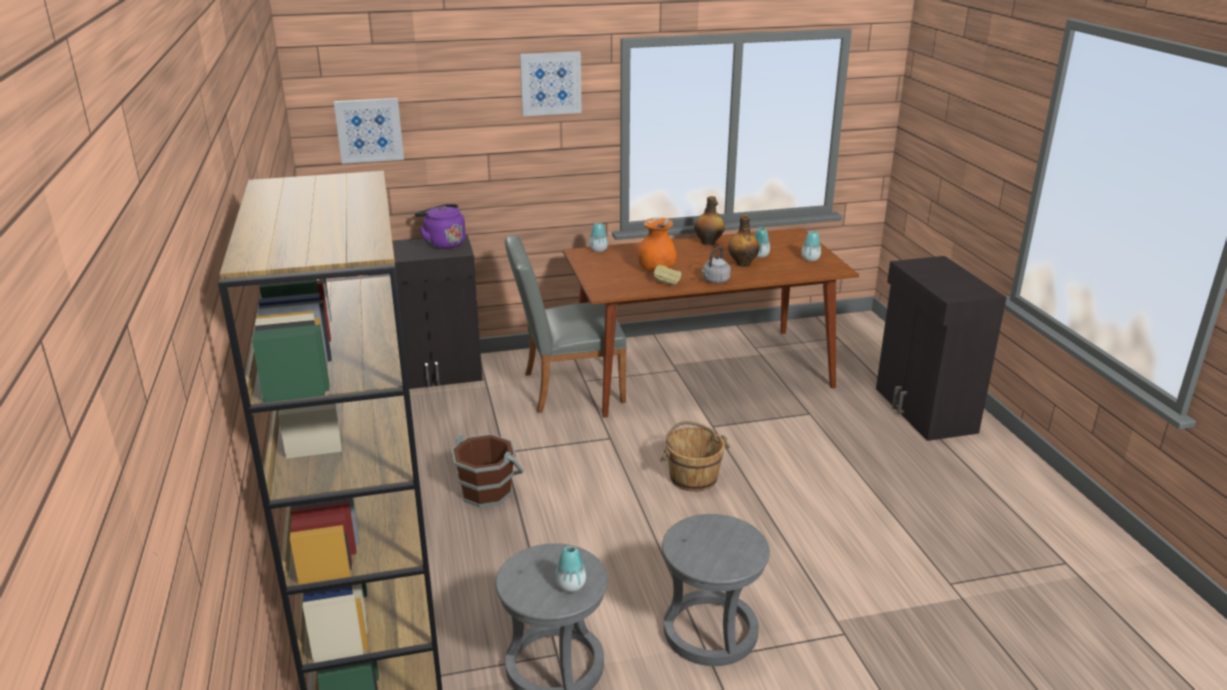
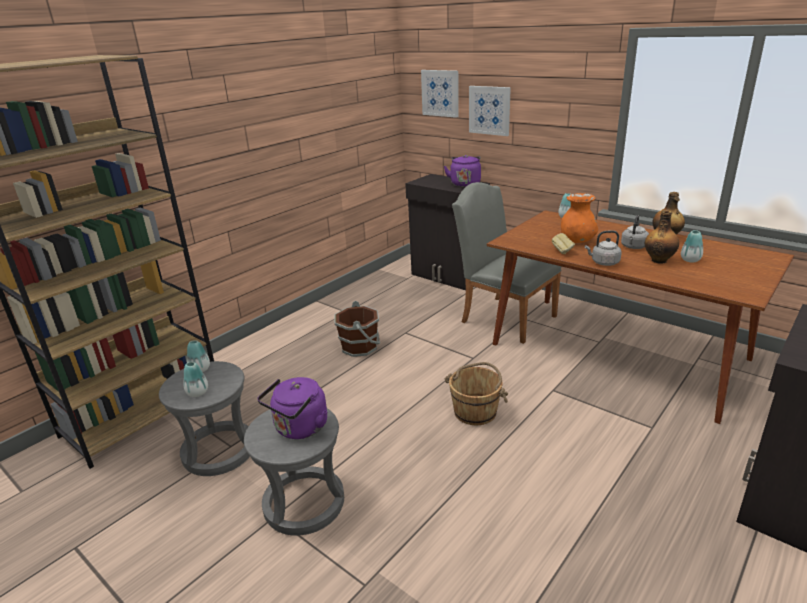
camera: 55 degrees right, 0 degrees up
(550, 83) = (563, 67): picture -> picture (489, 110)
(705, 259) = (633, 247): none -> grey kettle
(719, 540) = (299, 429): none -> purple kettle
(810, 259) = (737, 279): vase -> vase (200, 369)

